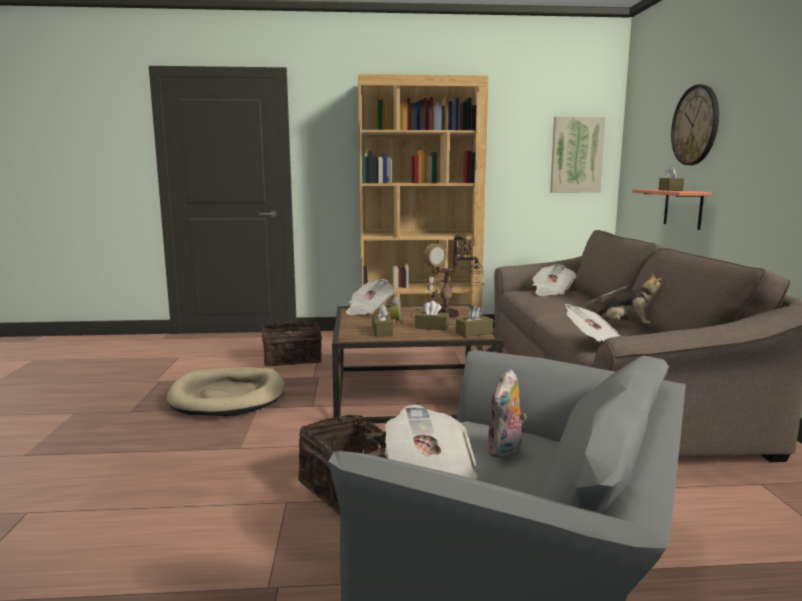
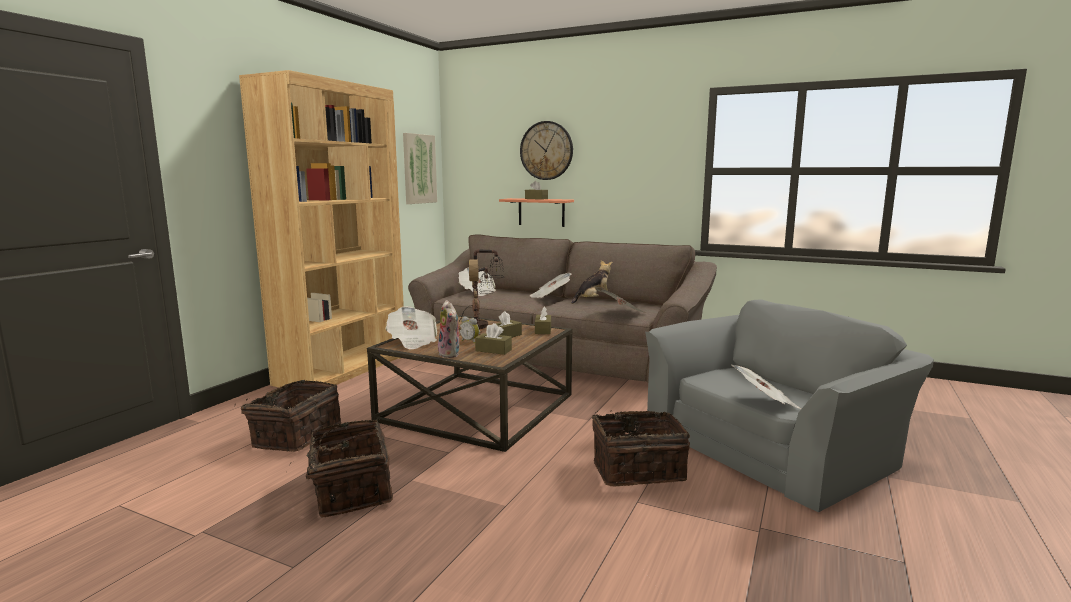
camera: 60 degrees left, 0 degrees up
(228, 396) = (350, 491): beige dog bed -> basket
(506, 451) = (737, 380): plush toy -> plush toy (451, 354)

